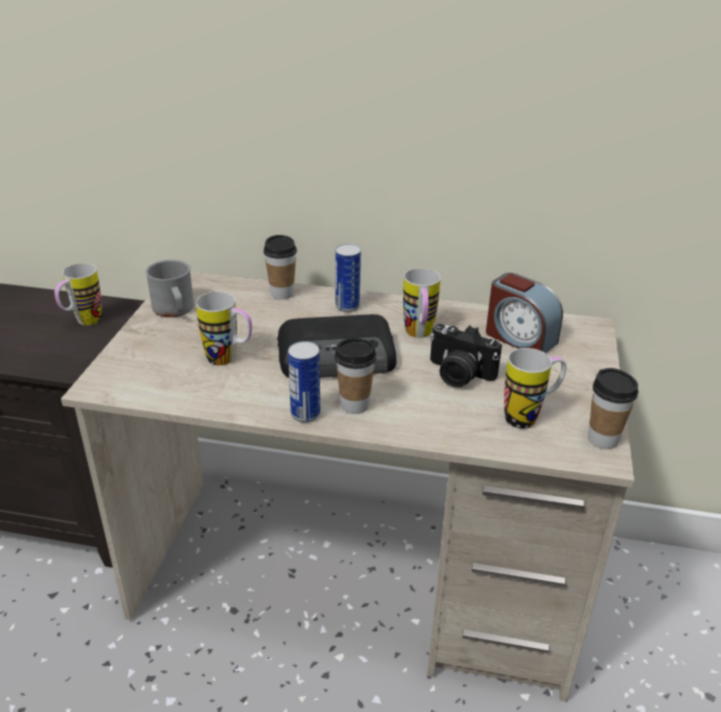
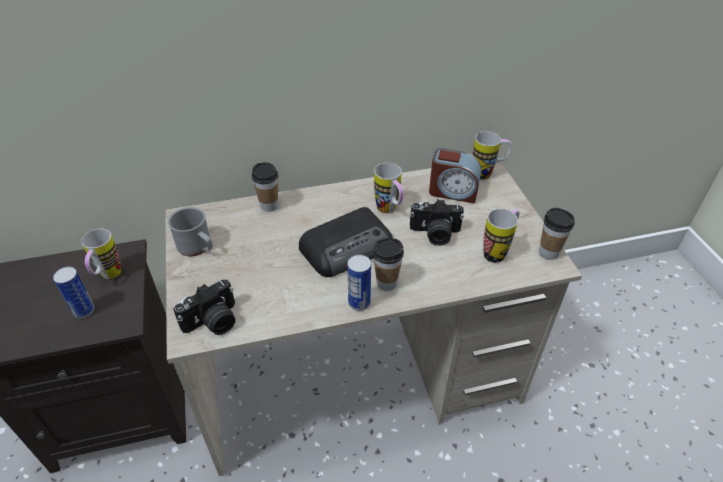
camera: 25 degrees left, 10 degrees up
(132, 381) = (213, 322): none -> camera
(229, 360) = (273, 277): mug -> mug (487, 174)
(347, 306) = (324, 202): can -> can (84, 310)

